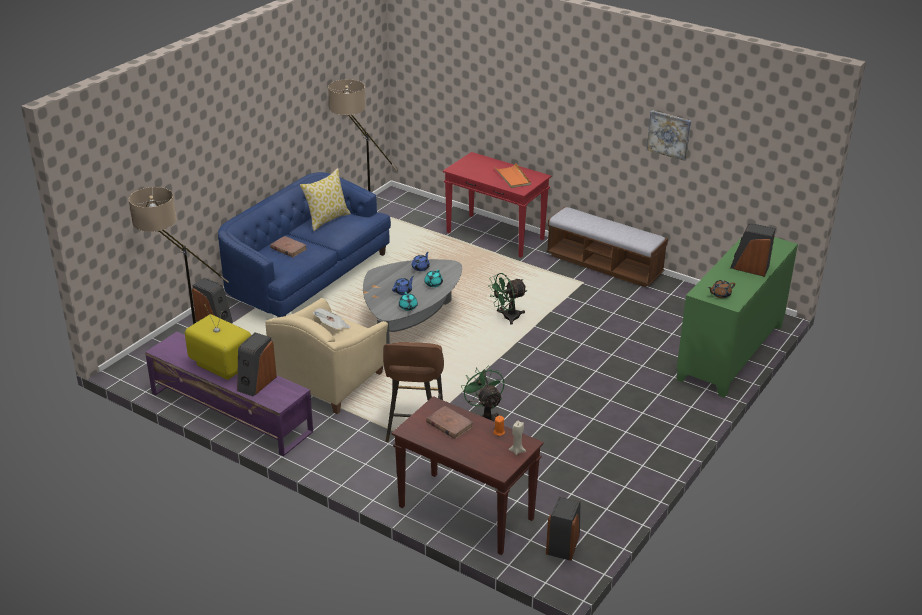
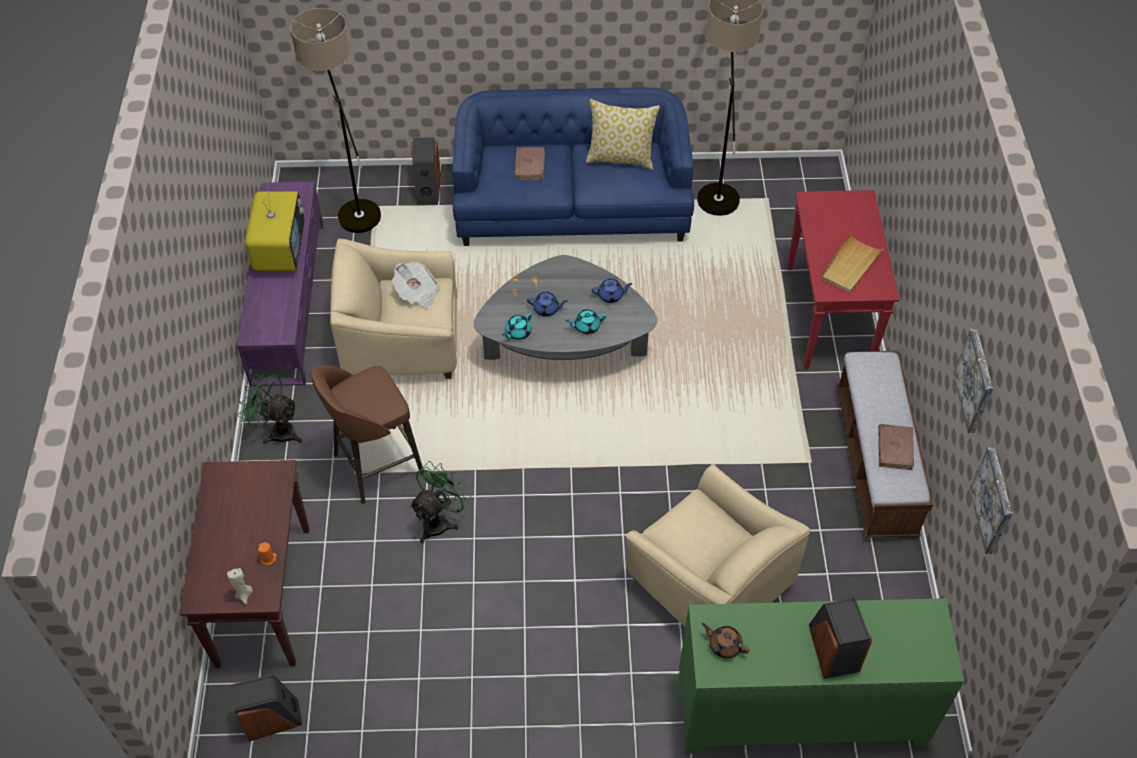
camera: 55 degrees right, 20 degrees up
(256, 383) = (273, 296): speaker -> none
(449, 424) = (252, 505): brown book -> brown book (895, 448)
(507, 317) = (659, 428): green fan -> green fan (277, 431)
(513, 177) = (850, 265): orange tray -> beige tray
(627, 346) = (708, 585): none -> beige armchair
(730, 169) = (993, 500): none -> picture

